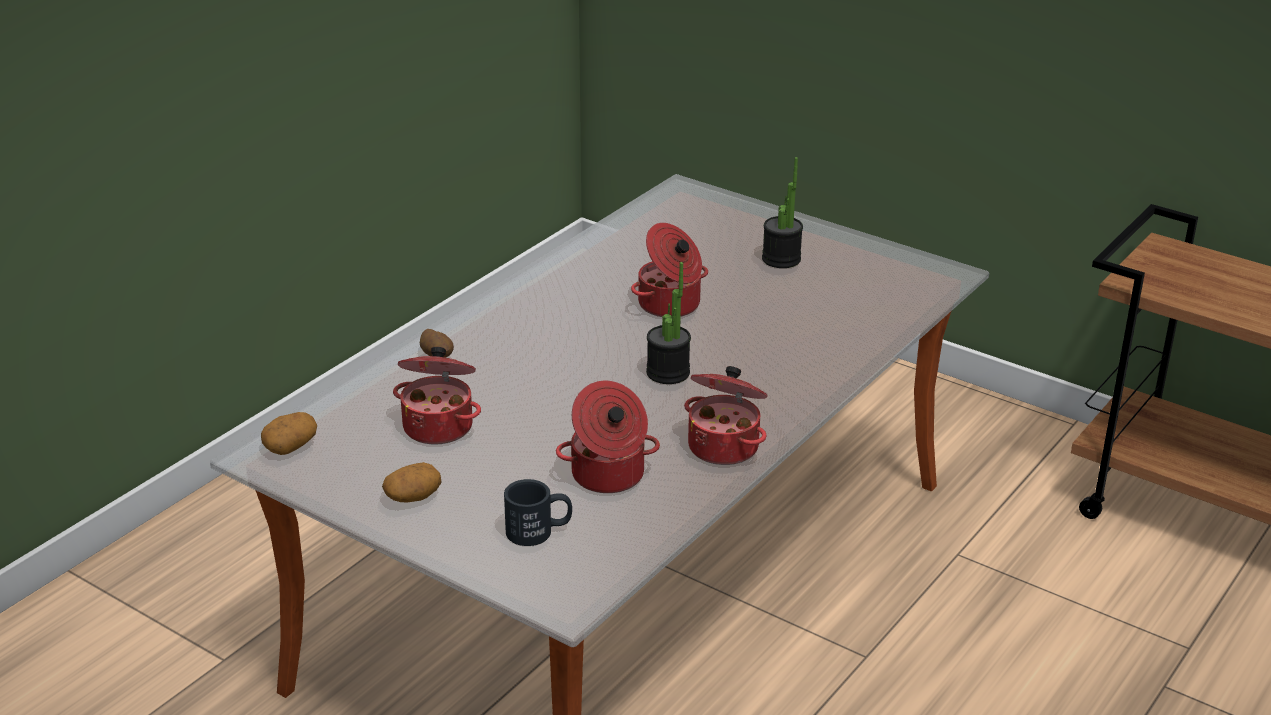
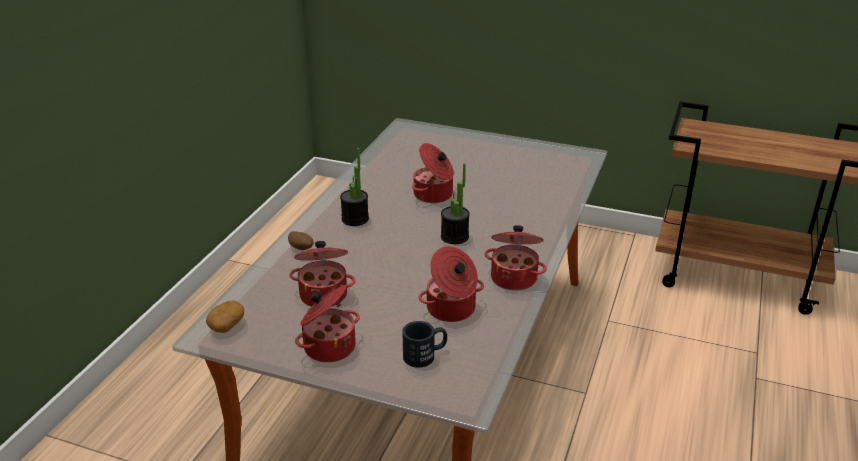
camera: 15 degrees left, 0 degrees up
(413, 497) = (328, 346): potato -> cooking pot
(781, 259) = (485, 159): potted plant -> potted plant (355, 219)

